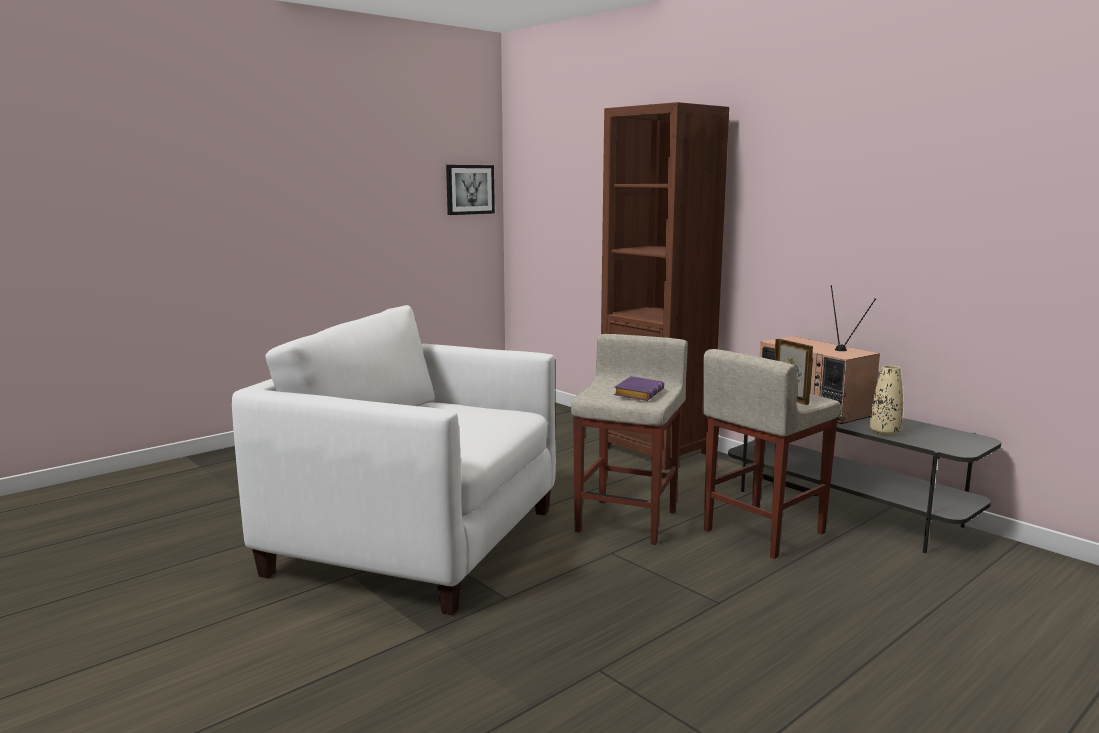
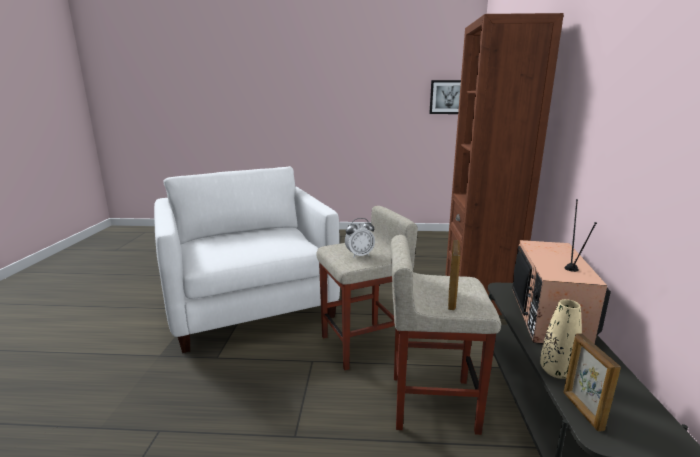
camera: 45 degrees right, 5 degrees up
(638, 393) = (359, 255): purple book -> alarm clock
(932, 444) = (582, 411): none -> picture frame

